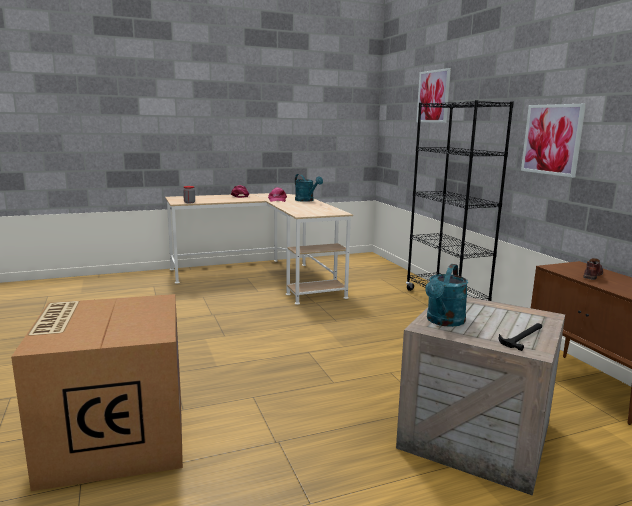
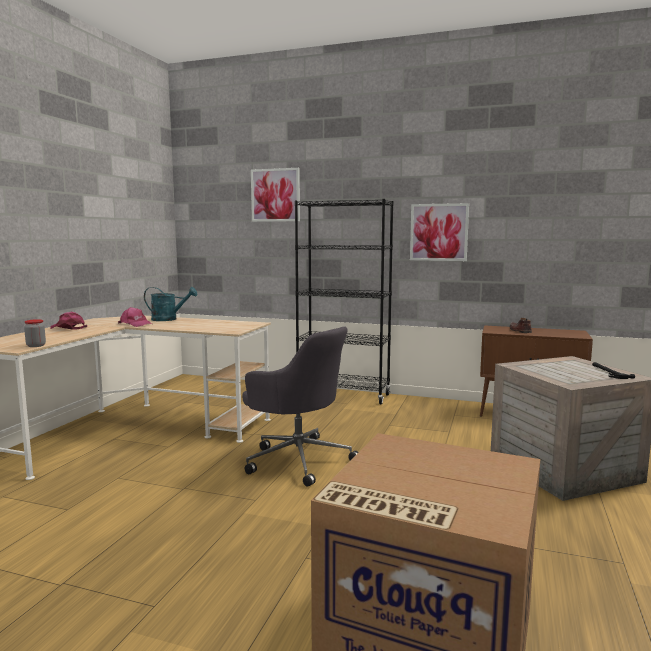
camera: 50 degrees left, 5 degrees down
(299, 327) = (298, 459): none -> grey office chair
(444, 321) = (563, 378): turquoise watering can -> none

